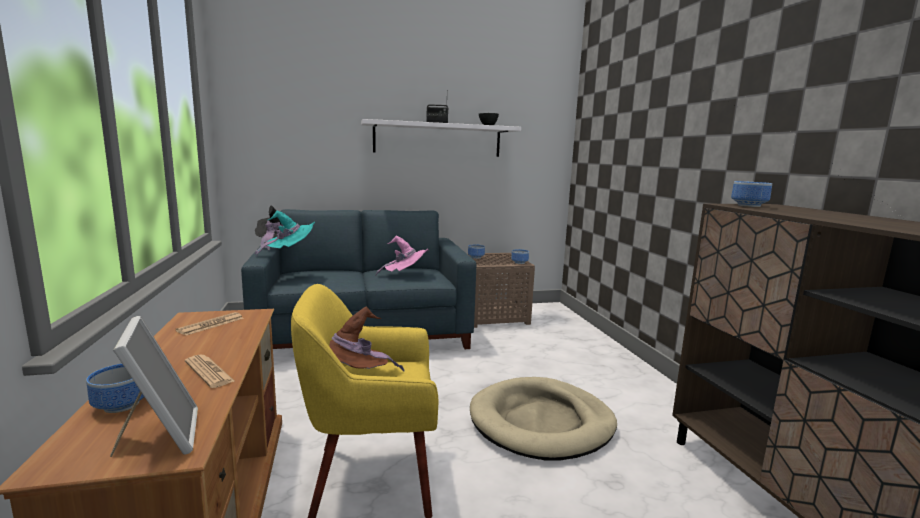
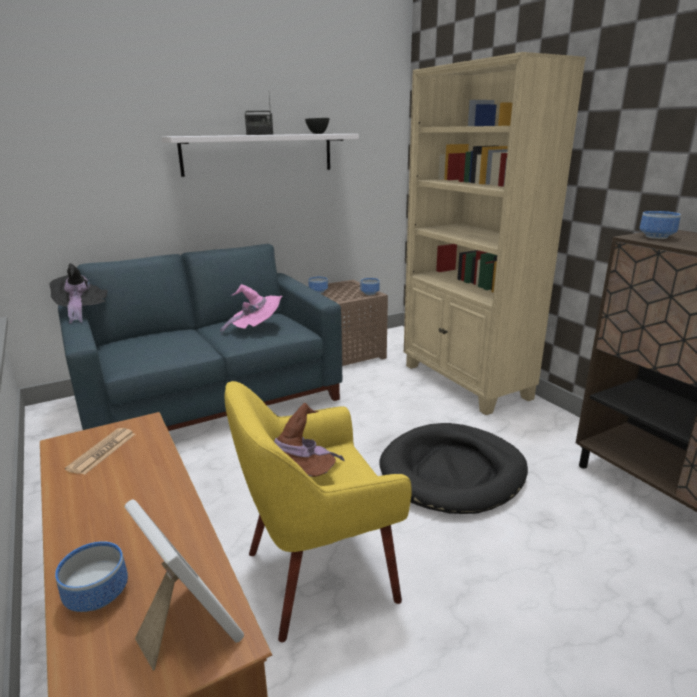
camera: 15 degrees left, 10 degrees up
(209, 372) = (163, 522): newspaper -> none
(290, 253) = (114, 324): turquoise hat -> none
(541, 422) = (453, 472): beige dog bed -> black dog bed
(595, 353) = (465, 382): none -> beige bookcase

